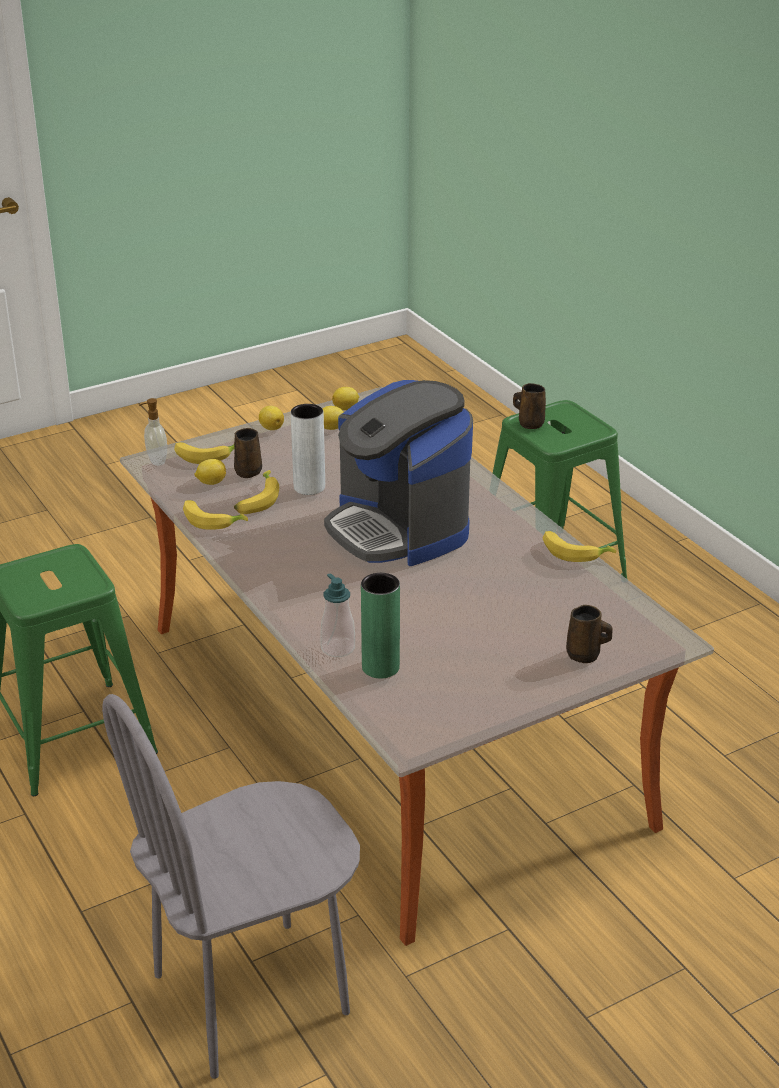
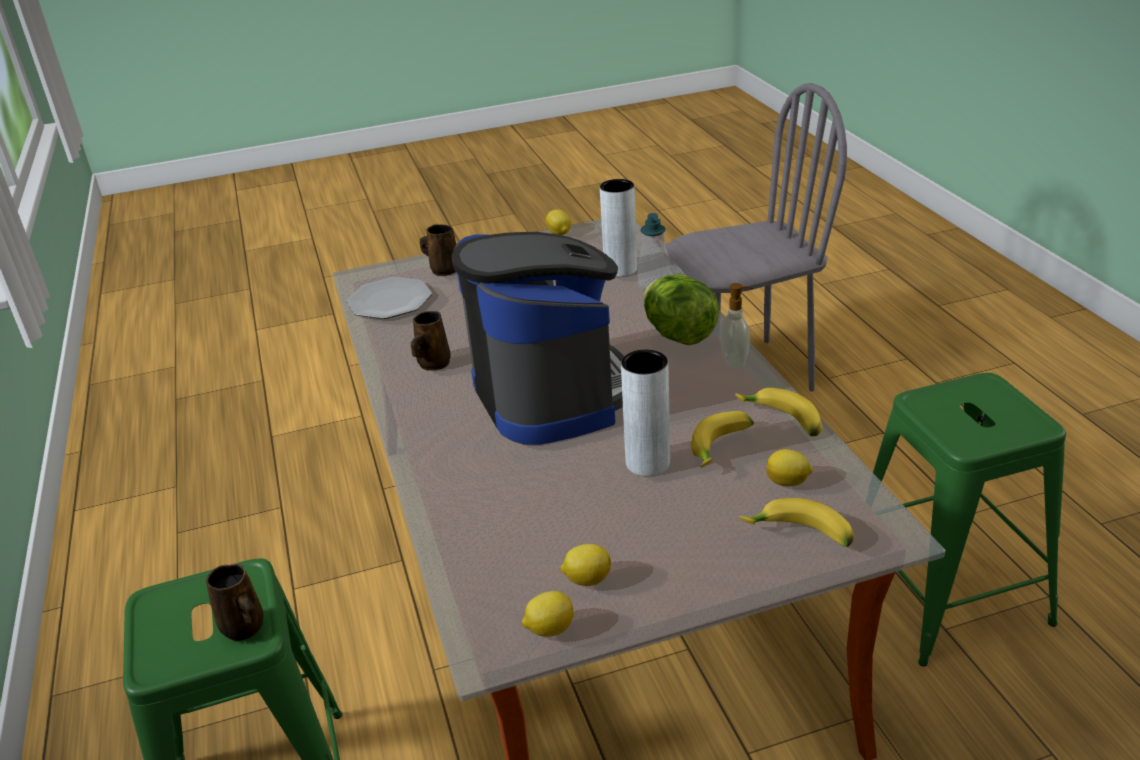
camera: 165 degrees left, 0 degrees up
(156, 460) = (881, 533): soap dispenser -> soap dispenser (735, 361)
(249, 471) = (731, 499): brown mug -> brown mug (433, 364)
(271, 428) = (690, 591): lemon -> lemon (559, 234)
(302, 589) = (679, 335): none -> lettuce
(380, 667) = (620, 269): green vase -> grey vase
(575, 552) = (377, 355): banana -> none
(613, 610) = (389, 301): none -> plate

